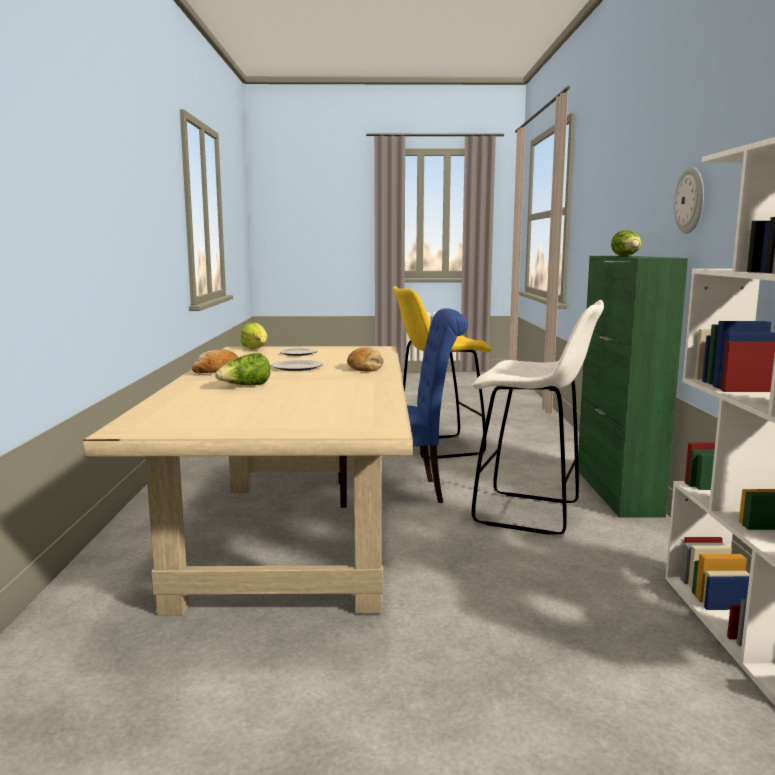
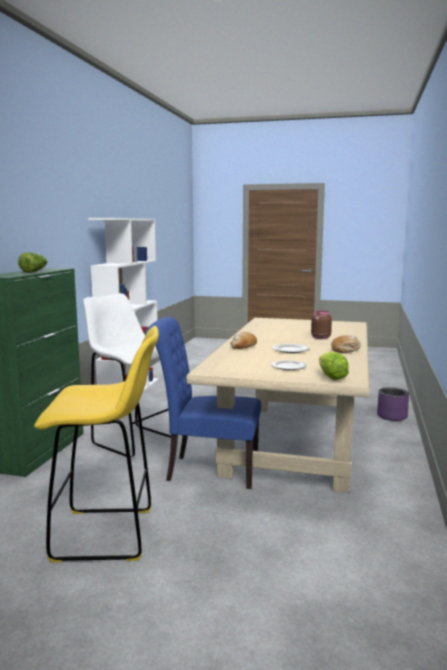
camera: 165 degrees left, 0 degrees up
(58, 628) = (392, 416): none -> purple planter
(245, 386) = (320, 338): lettuce -> brown jar
(691, 200) = (35, 231): wall clock -> none

